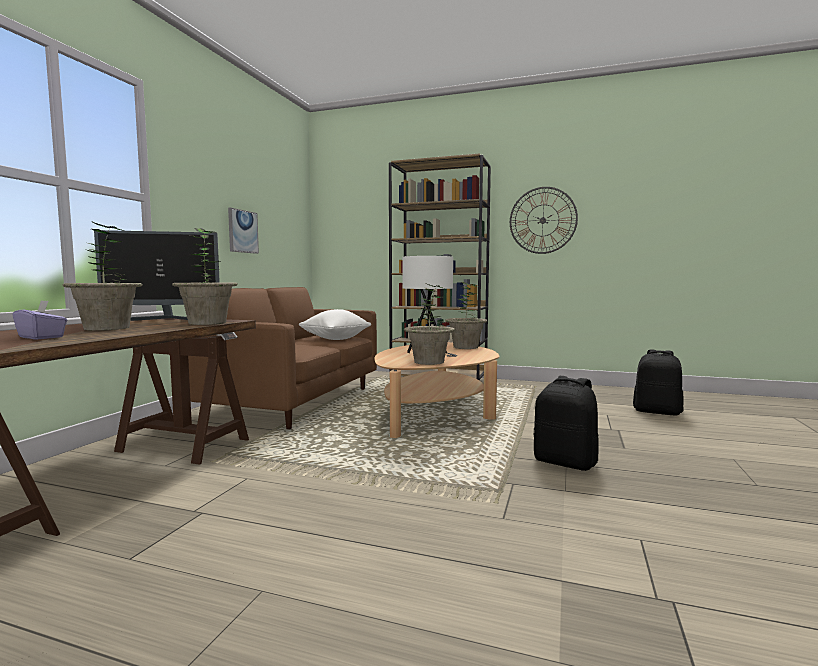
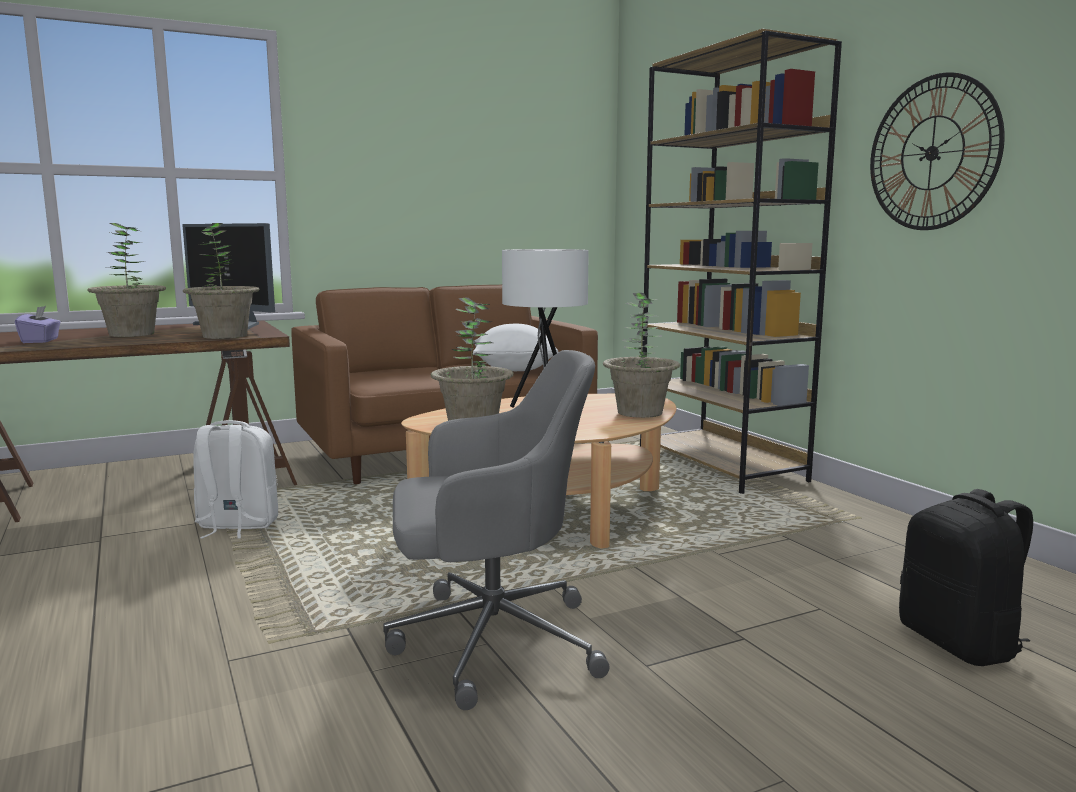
camera: 45 degrees right, 5 degrees up
(242, 231) = (450, 202): picture -> none
(284, 469) = (237, 526): none -> white backpack
(565, 462) = (490, 642): black backpack -> grey office chair

